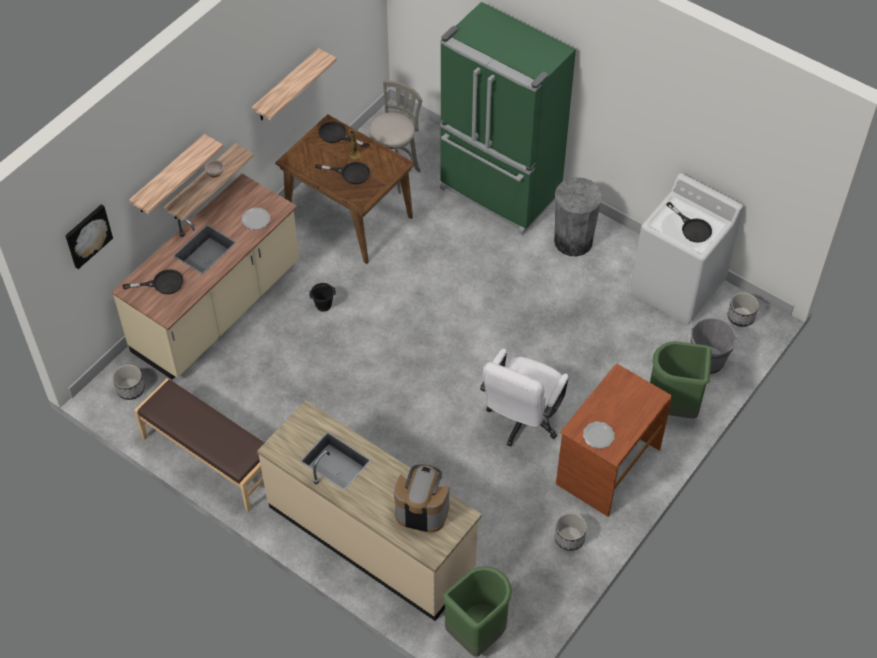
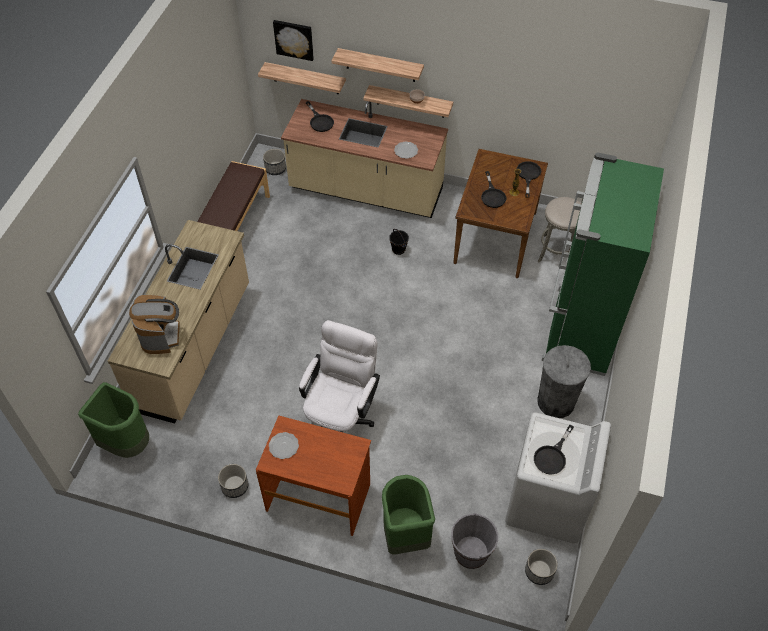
camera: 70 degrees right, 0 degrees up
(286, 86) = (522, 105): shelf -> shelf (305, 78)
(522, 421) = (341, 417): white office chair -> white office chair turned 105 degrees clockwise

